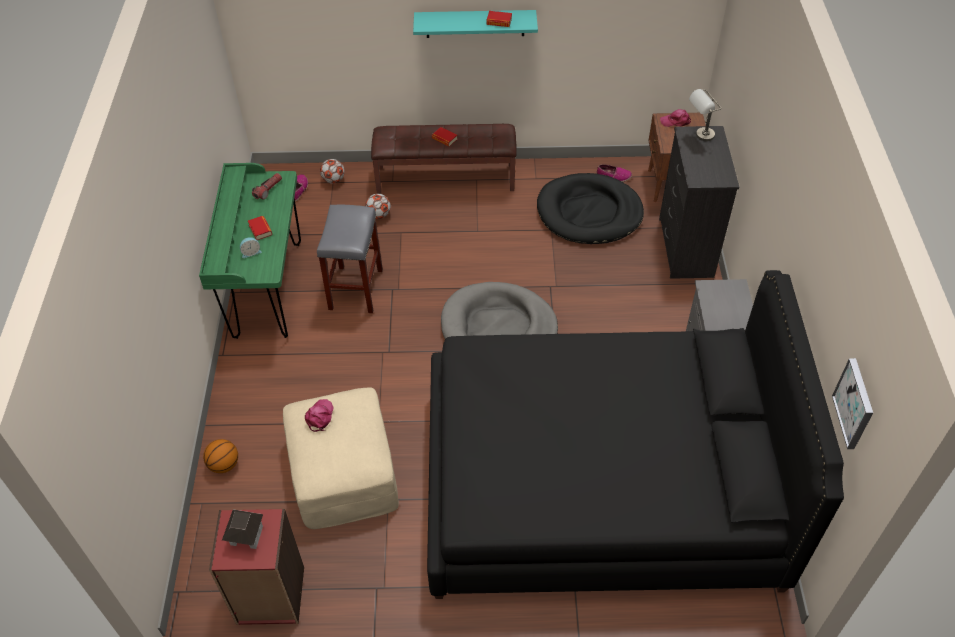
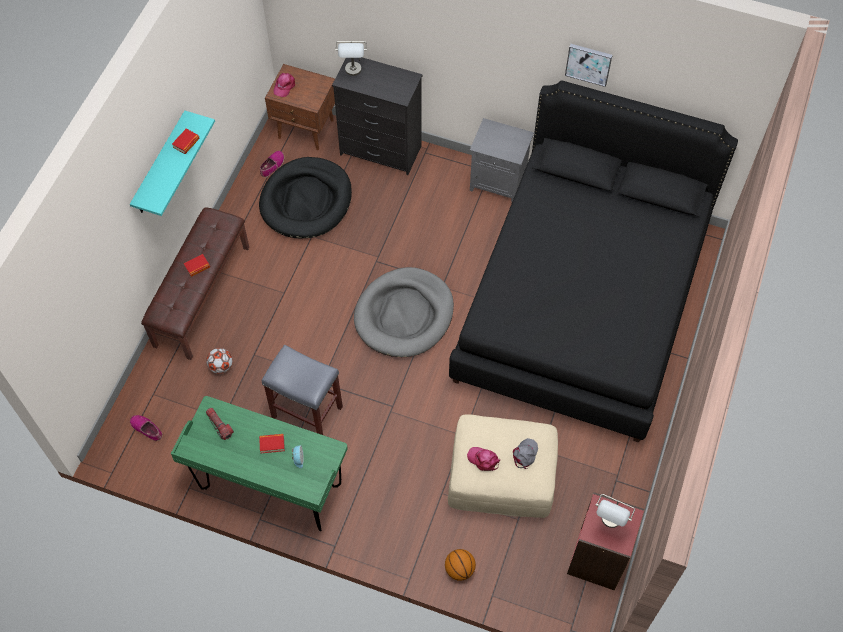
camera: 70 degrees left, 10 degrees up
(246, 536) = (609, 524): toy house -> grey table lamp
(333, 180) = (150, 392): football -> none
(339, 452) = (525, 454): none -> grey cap
(855, 403) = (708, 93): picture -> picture (588, 63)

